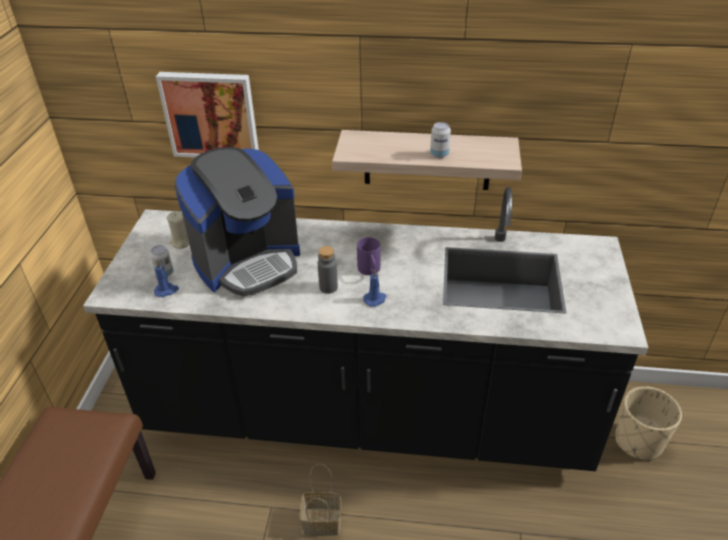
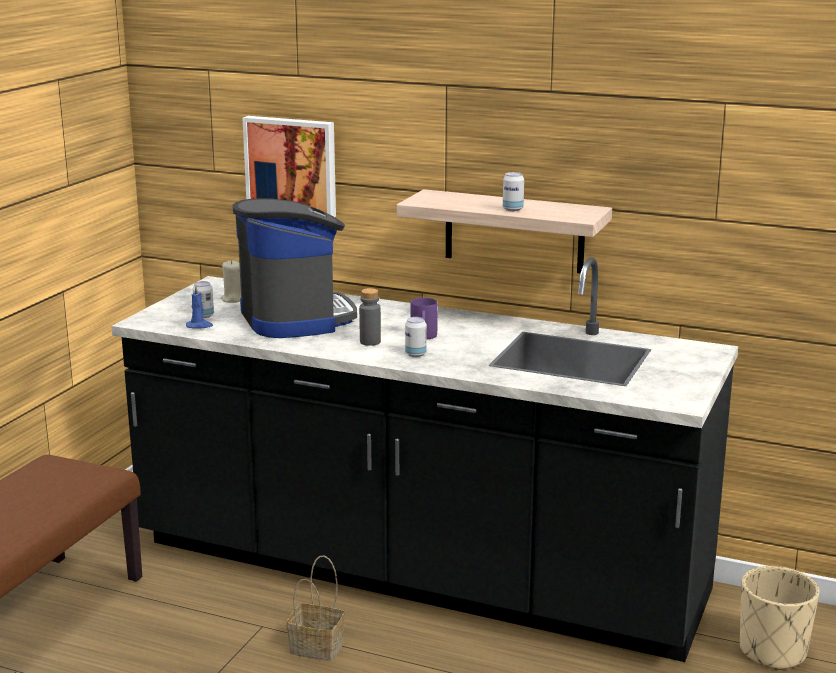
camera: 15 degrees right, 20 degrees down
(248, 262) = (295, 318): coffee machine -> coffee machine turned 90 degrees counterclockwise
(375, 299) = (415, 354): blue candle -> can

